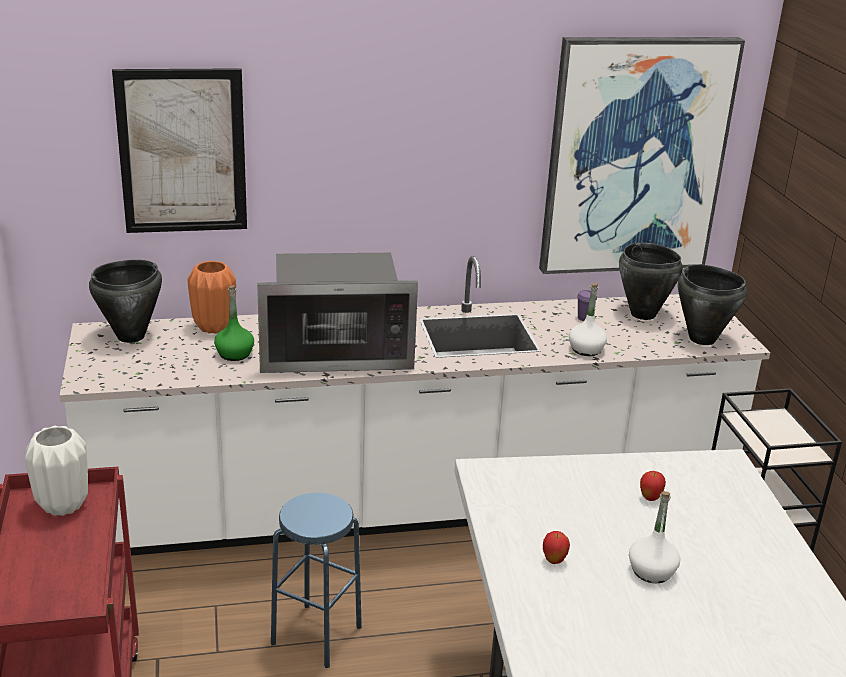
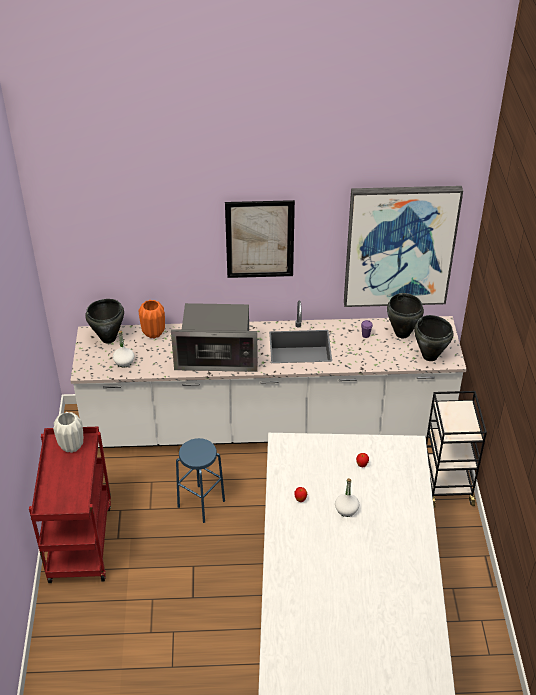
camera: 10 degrees right, 15 degrees up
(182, 152) = (134, 246): picture -> picture (260, 239)
(234, 354) = (162, 355): green bottle -> none
(586, 349) = (358, 361): white bottle -> white bottle (124, 362)

